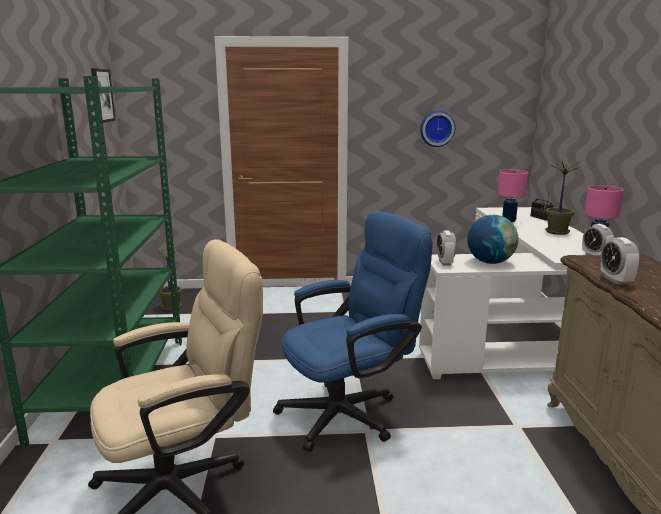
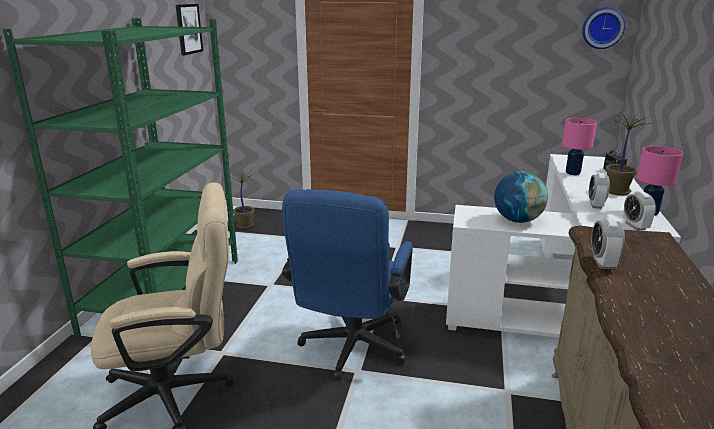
camera: 15 degrees right, 5 degrees up
(350, 412) = (351, 350): blue office chair -> blue office chair turned 120 degrees clockwise
(437, 128) = (515, 67): wall clock -> wall clock (602, 28)
(445, 262) = (469, 216): alarm clock -> alarm clock (595, 205)

